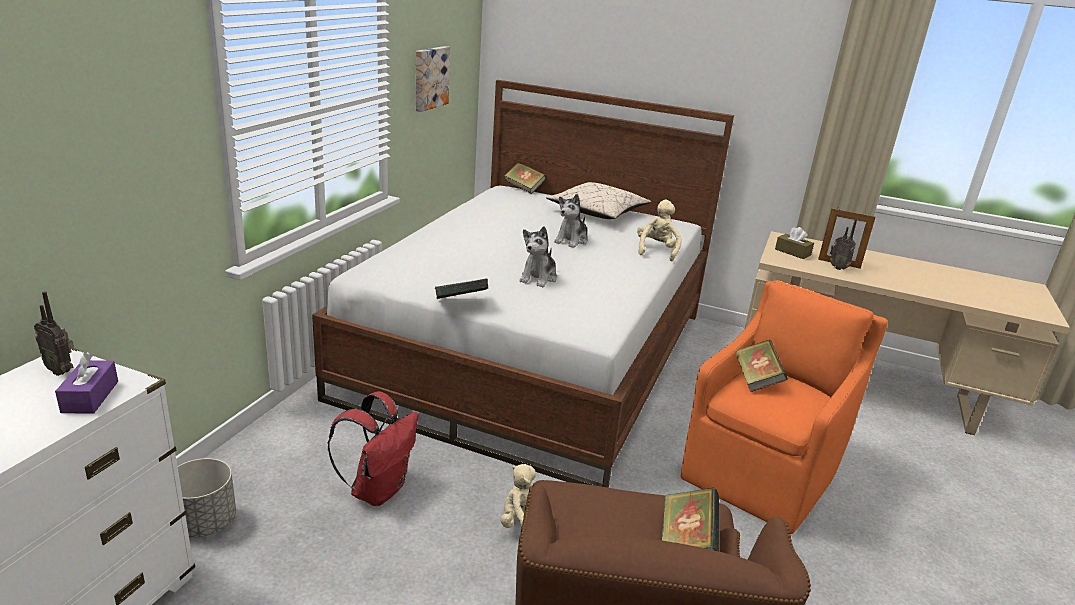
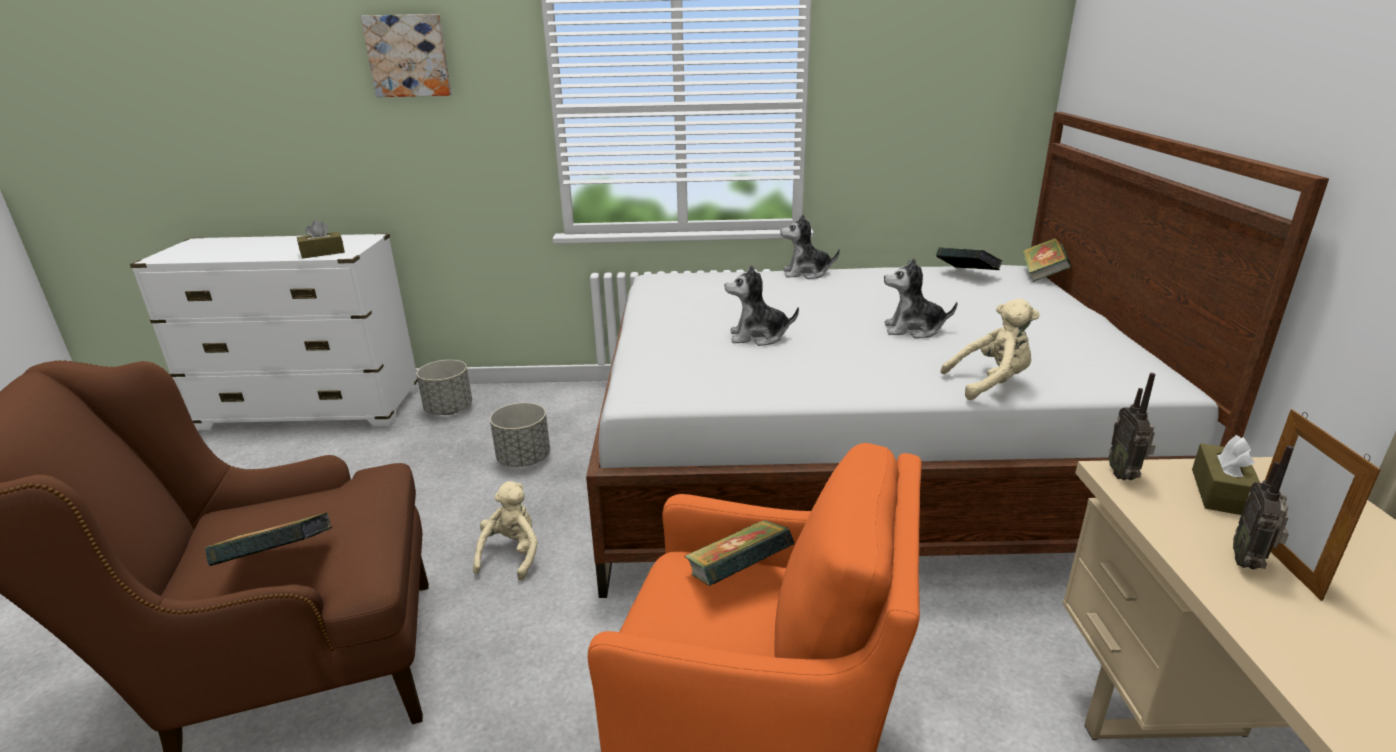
camera: 70 degrees right, 0 degrees up
(61, 370) = (354, 241): radio -> radio (1124, 475)
(90, 397) = (322, 253): purple tissue box -> brown tissue box
(378, 489) = (524, 459): red backpack -> grey planter
(429, 78) = (910, 96): picture -> picture (408, 56)
(433, 231) = (806, 273): none -> plush toy
(460, 304) = (636, 320): book -> book (966, 275)
(597, 212) = (1058, 324): beige pillow -> none

